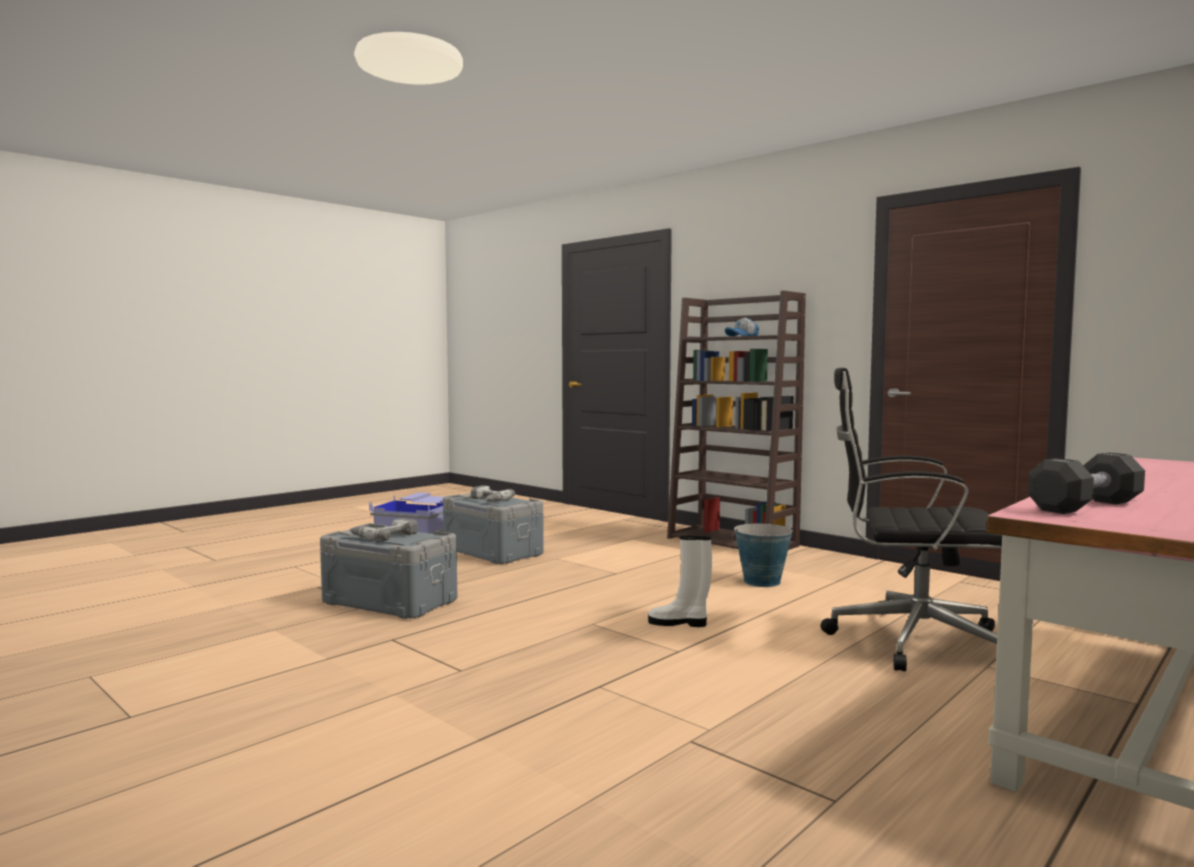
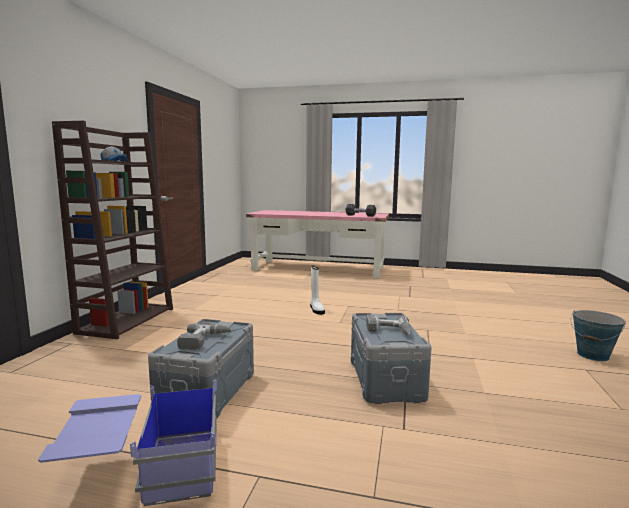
camera: 120 degrees left, 5 degrees up
(761, 582) = (231, 305): bucket -> bucket (593, 355)
(911, 640) = (291, 284): black office chair -> none

